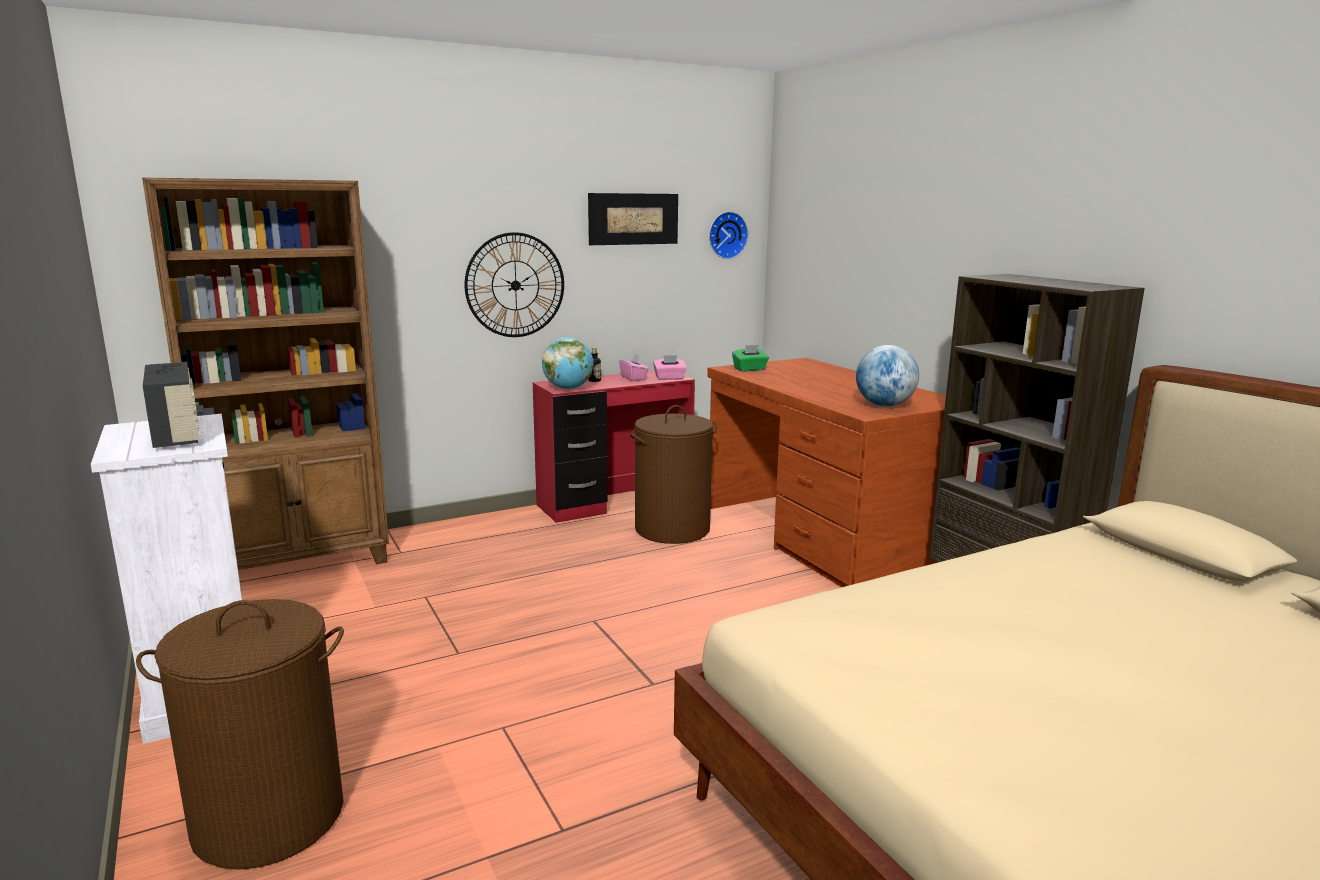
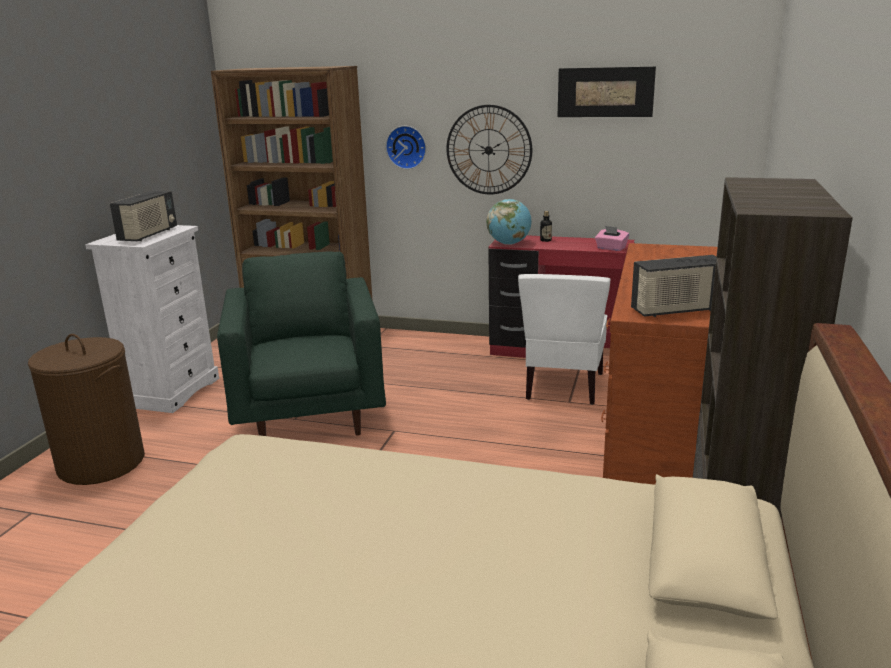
camera: 45 degrees right, 5 degrees up
(467, 641) = (309, 414): none -> green armchair
(634, 378) = (581, 243): pink tissue box -> none
(672, 529) = (563, 386): brown laundry basket -> white chair
(726, 235) = (715, 108): wall clock -> wall clock (407, 147)
(750, 369) = (659, 251): green tissue box -> none
(884, 405) = (677, 310): globe -> radio

